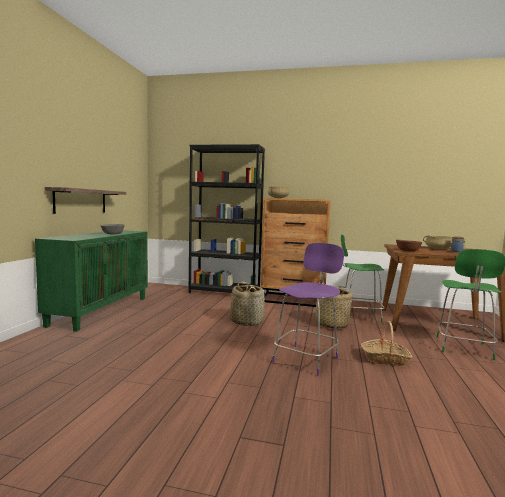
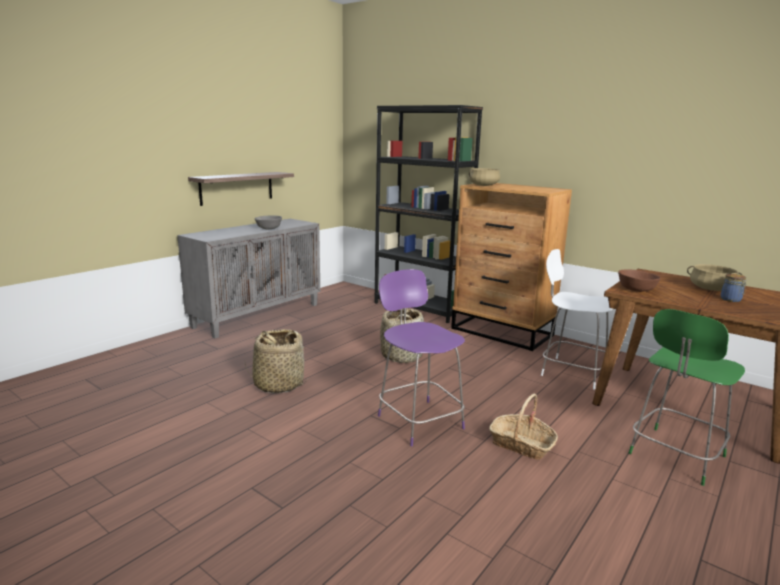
camera: 25 degrees right, 10 degrees up
(101, 310) = (258, 315): green cabinet -> grey cabinet
(307, 359) = (418, 420): purple chair -> purple chair turned 90 degrees counterclockwise
(331, 325) = (510, 380): basket -> basket (278, 384)
(358, 315) = (571, 372): green chair -> white chair

